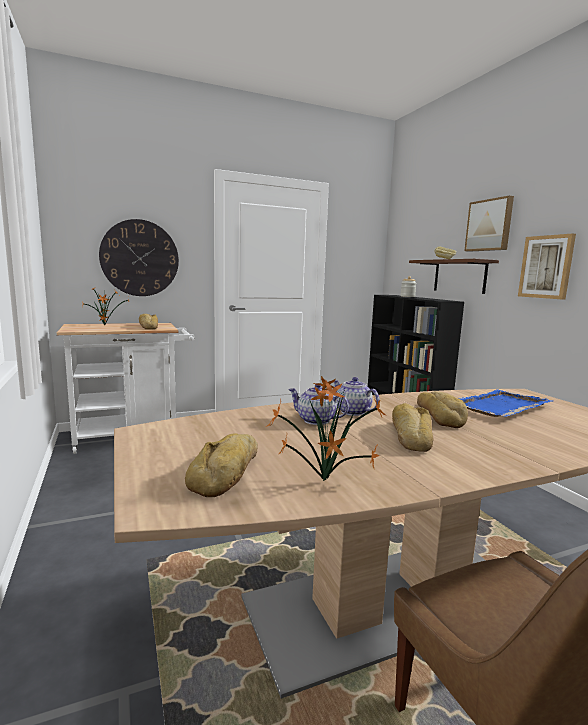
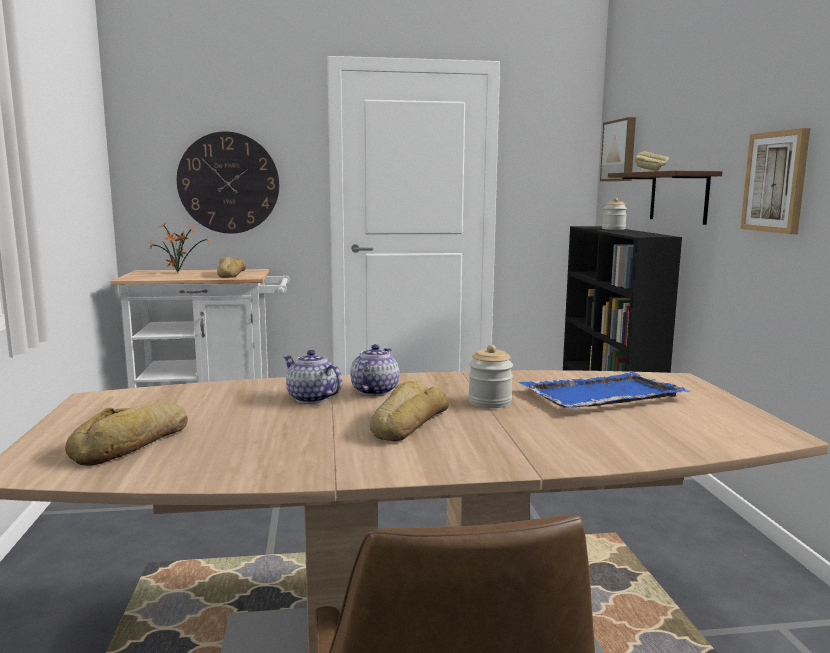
camera: 15 degrees right, 0 degrees up
(321, 480) = (222, 461): potted plant -> none
(352, 412) = (374, 391): teapot -> teapot turned 45 degrees clockwise
(440, 415) = (489, 402): bread -> jar
(489, 225) = (712, 116): picture -> picture (620, 150)

